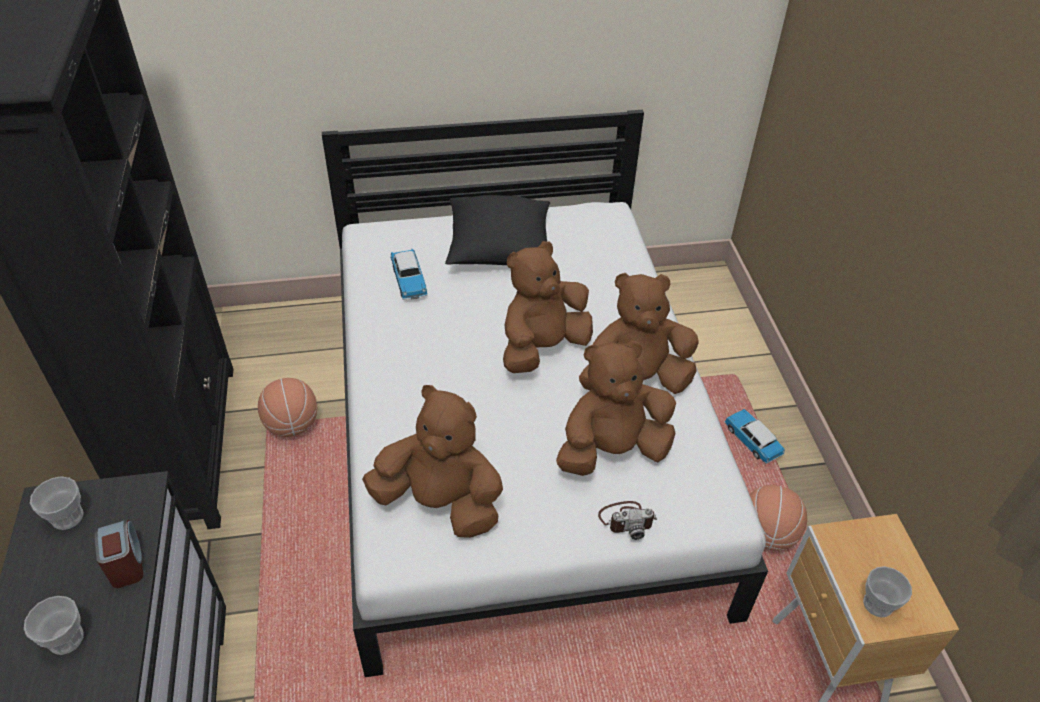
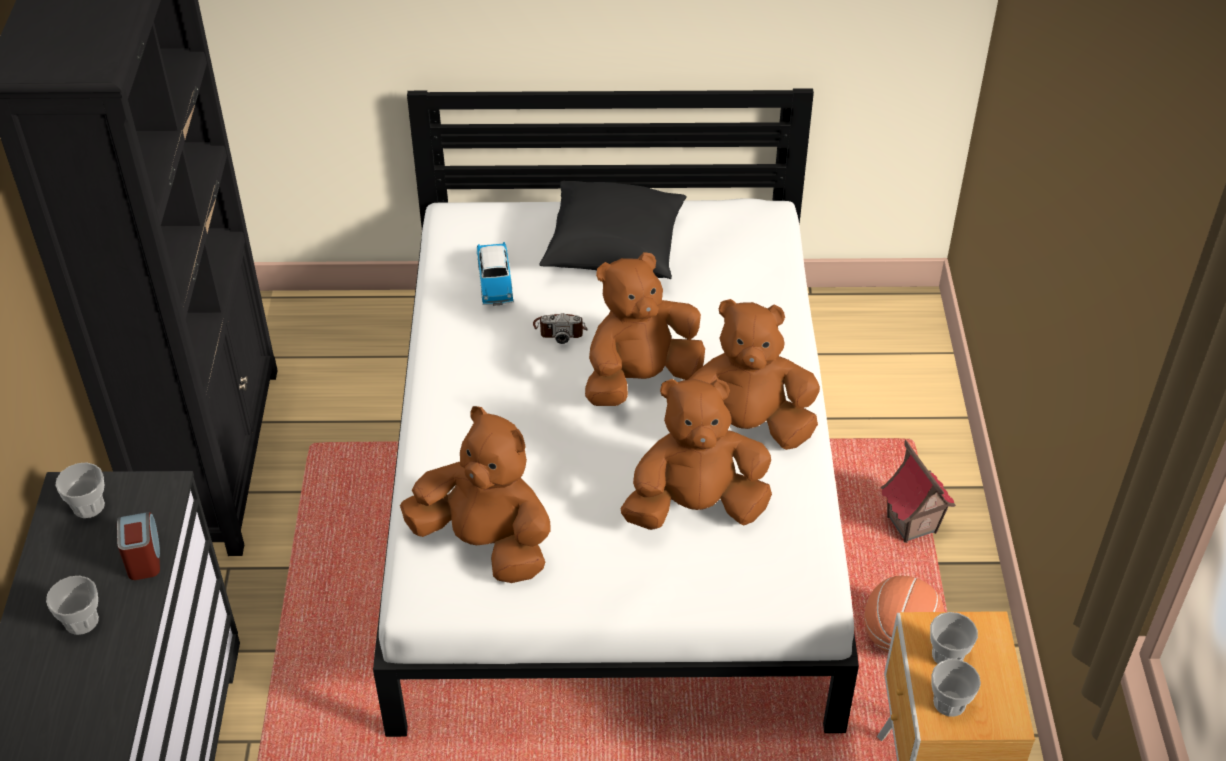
camera: 10 degrees right, 0 degrees up
(292, 425) = (340, 445): basketball -> none
(627, 520) = (693, 585): camera -> camera (560, 329)
(751, 441) = (911, 525): toy car -> toy house
(862, 559) = (947, 655): none -> cup

